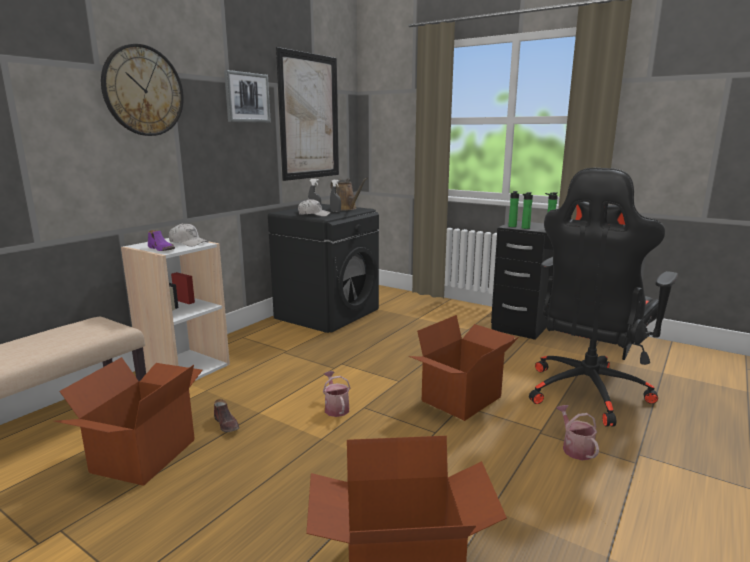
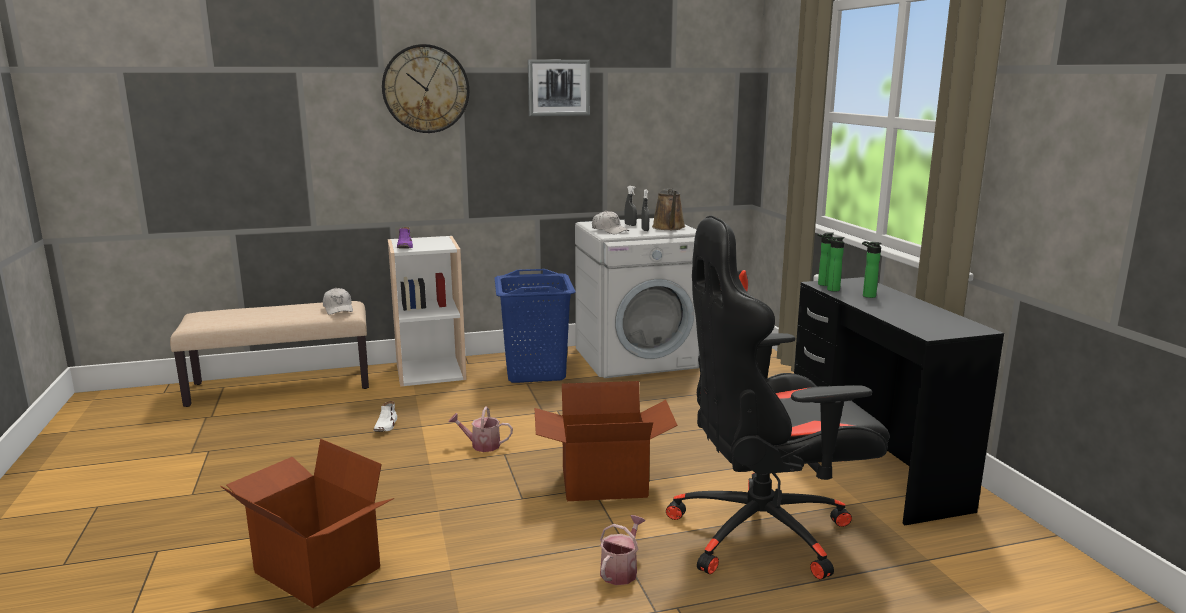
camera: 40 degrees right, 0 degrees up
(143, 455) = (307, 425): cardboard box -> none
(188, 243) = (439, 244): white cap -> white cap (338, 309)
(226, 424) = (386, 426): brown shoe -> white shoe
(276, 342) = (536, 372): none -> blue laundry basket
(309, 117) = (660, 106): picture -> none
(330, 313) = (639, 358): black washing machine -> white washing machine
(336, 408) = (481, 445): watering can -> watering can turned 105 degrees counterclockwise

